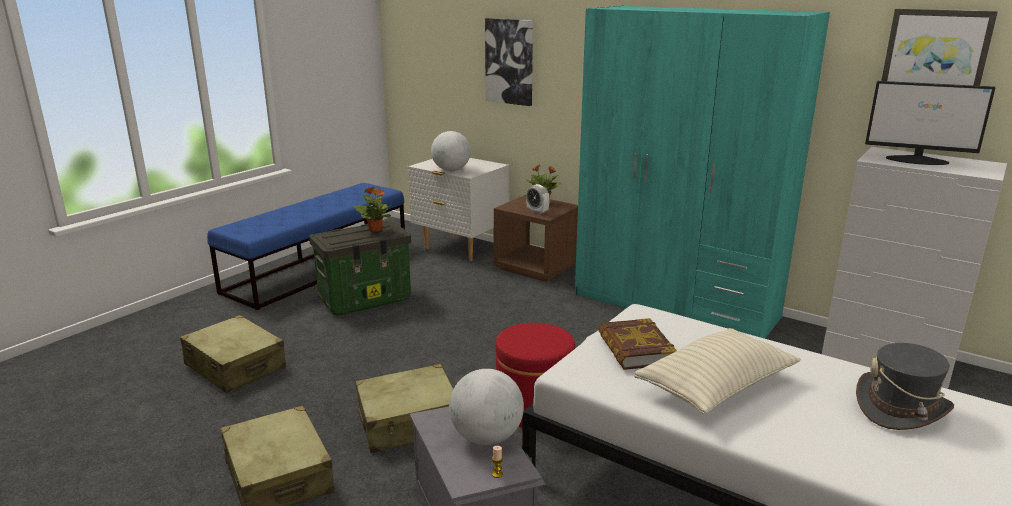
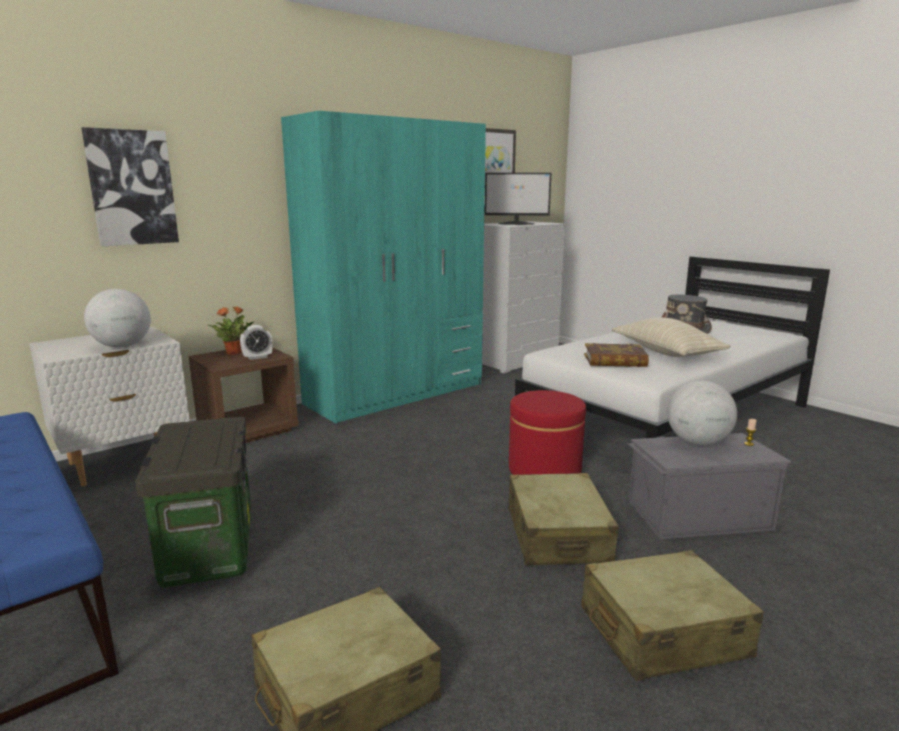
camera: 75 degrees left, 5 degrees down
(375, 229) = (197, 432): potted plant -> none
(918, 160) = (517, 223): monitor -> monitor turned 60 degrees clockwise

